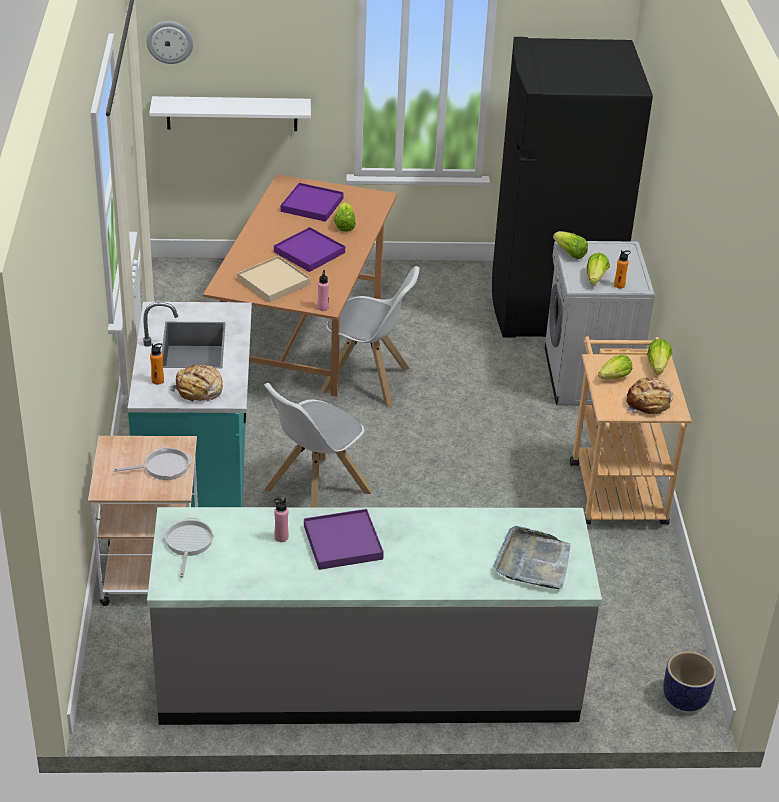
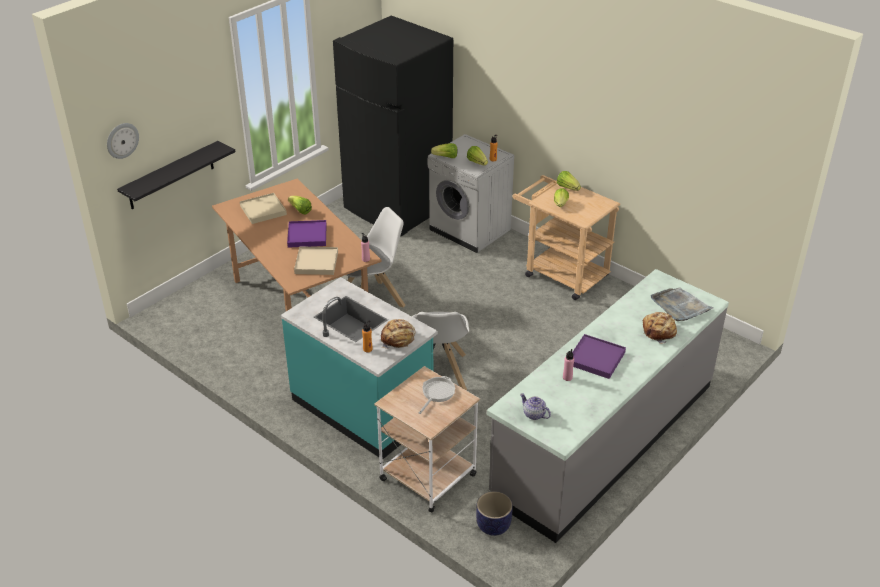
camera: 45 degrees left, 0 degrees up
(188, 543) = (534, 414): frying pan -> teapot
(232, 113) = (171, 176): white shelf -> black shelf
(312, 205) = (263, 210): purple tray -> beige tray
(648, 403) = (593, 206): bread -> bread (659, 331)
(685, 698) = (727, 344): planter -> planter (493, 525)

